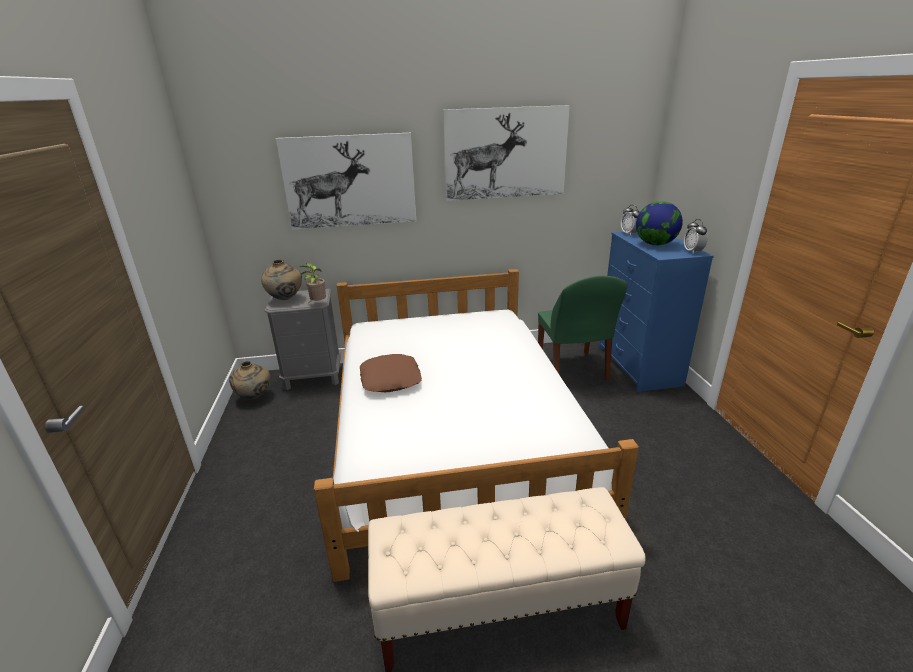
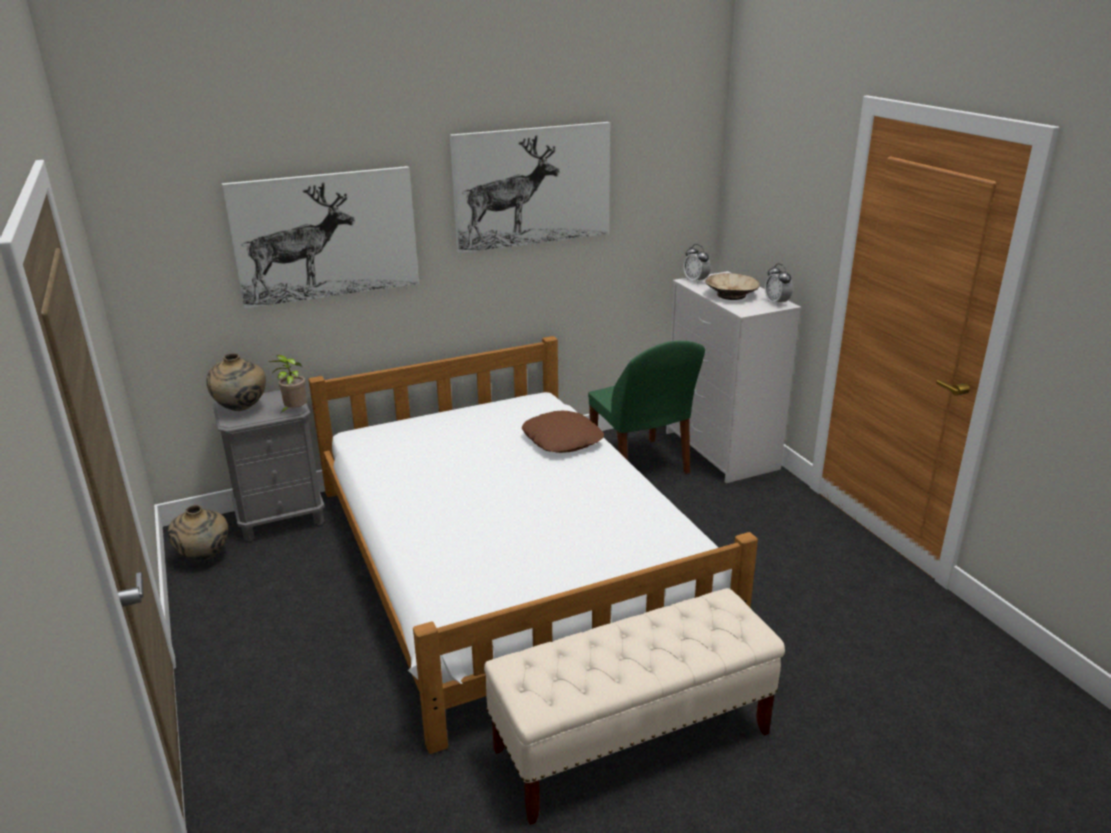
camera: 15 degrees left, 0 degrees up
(391, 379) = (430, 503): brown pillow -> brown pillow (563, 439)
(639, 366) = (722, 451): blue dresser -> white dresser
(655, 244) = (731, 295): globe -> beige bowl

